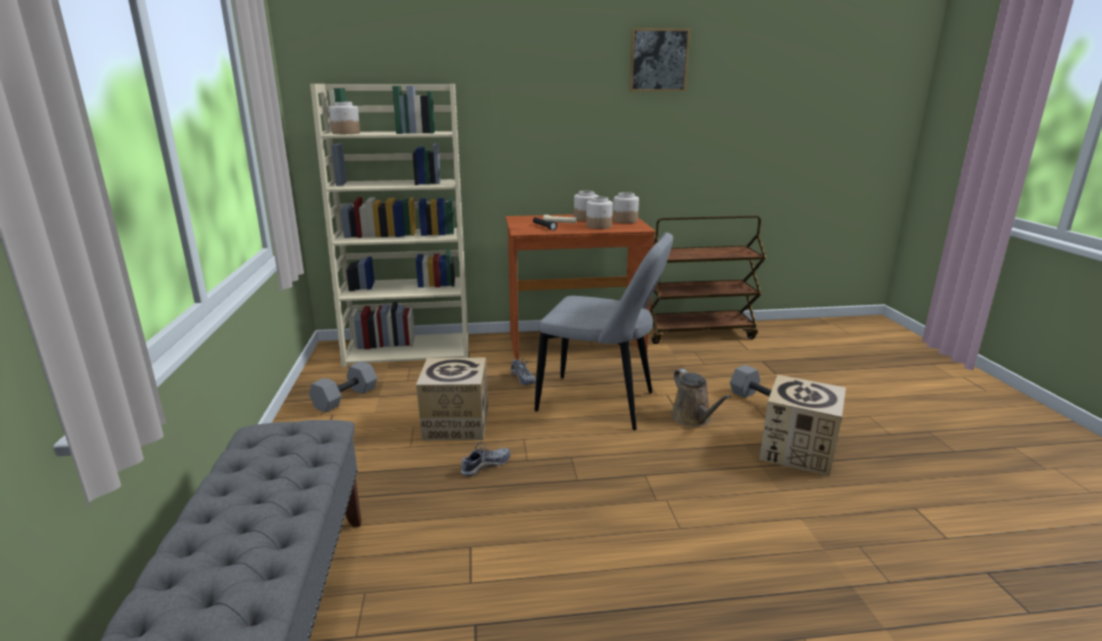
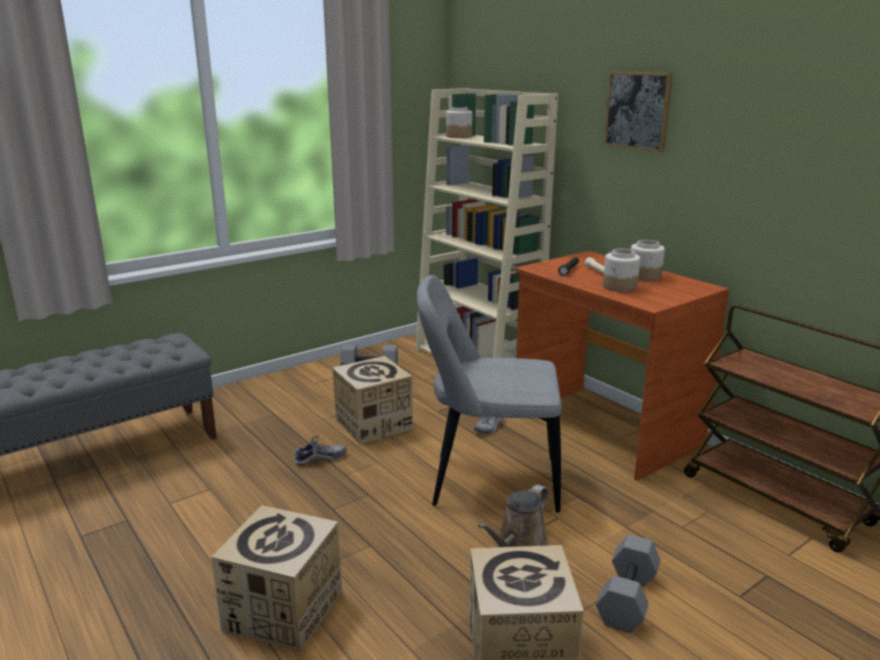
camera: 60 degrees right, 0 degrees up
(485, 466) = (320, 459): shoe -> shoe turned 45 degrees counterclockwise
(601, 403) = (488, 482): grey chair -> grey chair turned 105 degrees clockwise
(624, 220) = (673, 292): jar -> none
(658, 60) = (793, 71): picture -> picture (638, 110)
(707, 539) = (283, 610): none -> cardboard box

